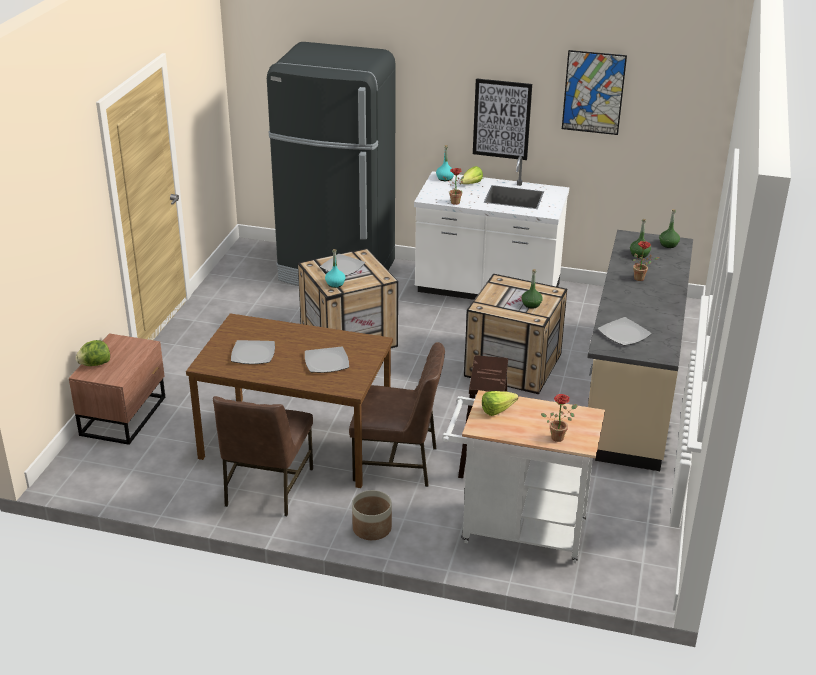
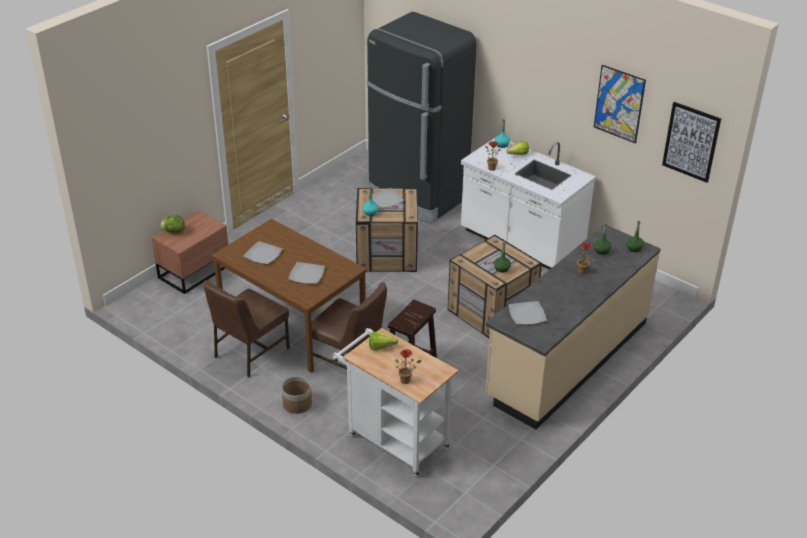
camera: 25 degrees right, 5 degrees up
(502, 119) = (550, 107): picture -> picture (691, 142)

